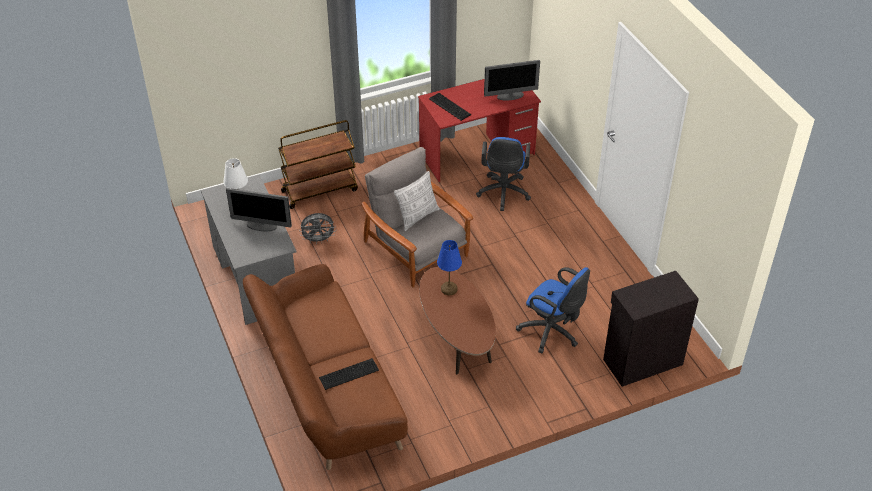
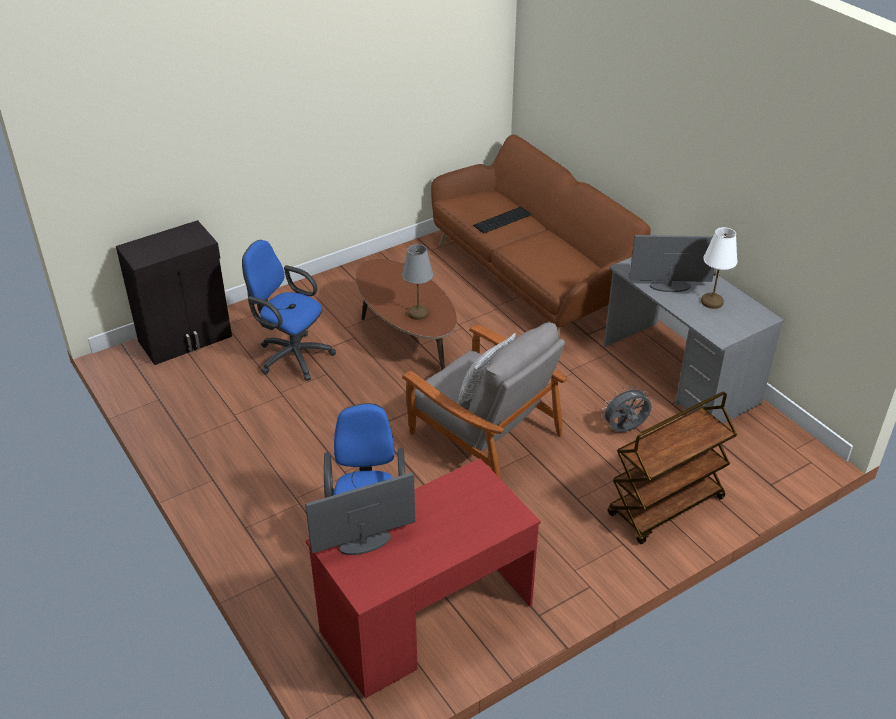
camera: 170 degrees right, 5 degrees down
(449, 289) = (418, 313): blue table lamp -> grey table lamp
(450, 106) = (474, 504): keyboard -> none

